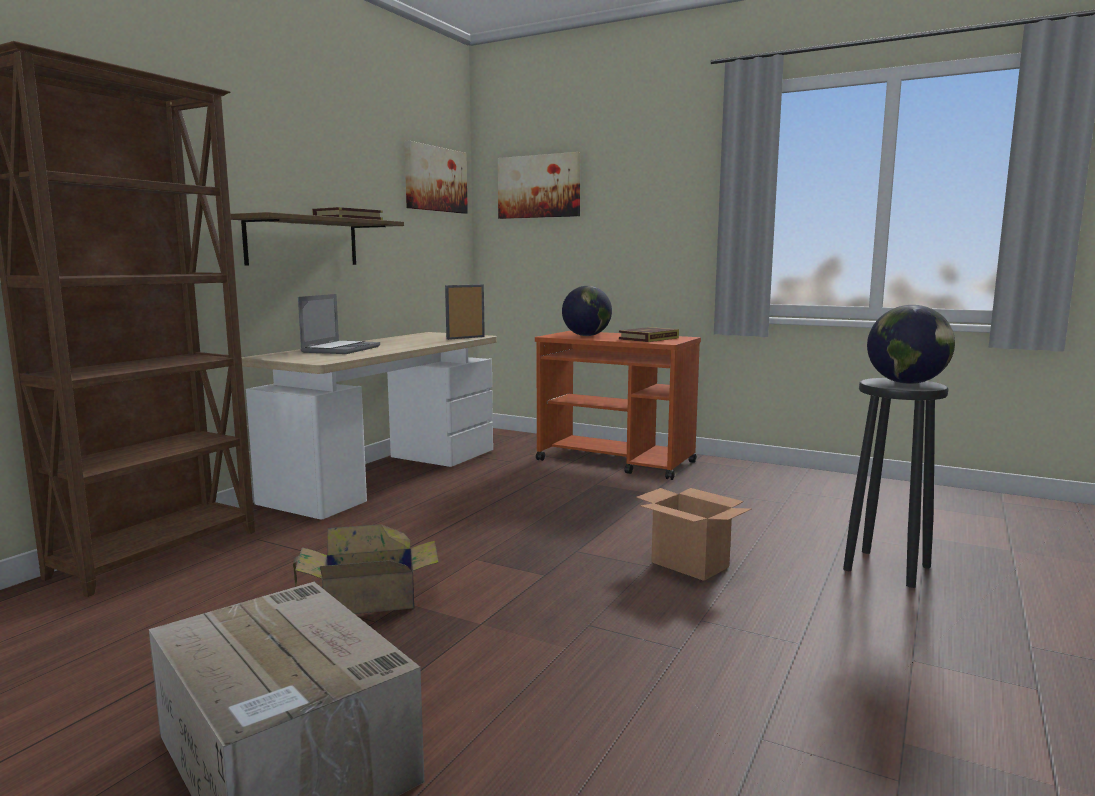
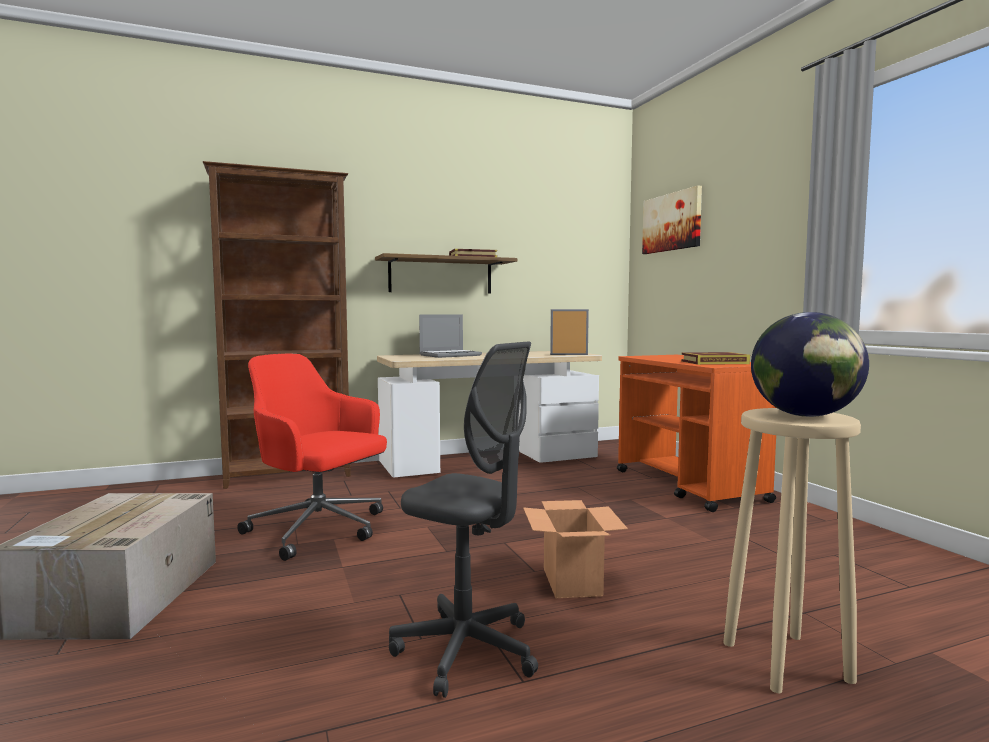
camera: 40 degrees right, 5 degrees down
(365, 599) = (319, 530): cardboard box -> red office chair
(435, 179) = (583, 224): picture -> none
(586, 335) = (667, 358): globe -> none
(729, 642) = (466, 651): none -> grey office chair
(885, 568) = (785, 660): black stool -> beige stool

